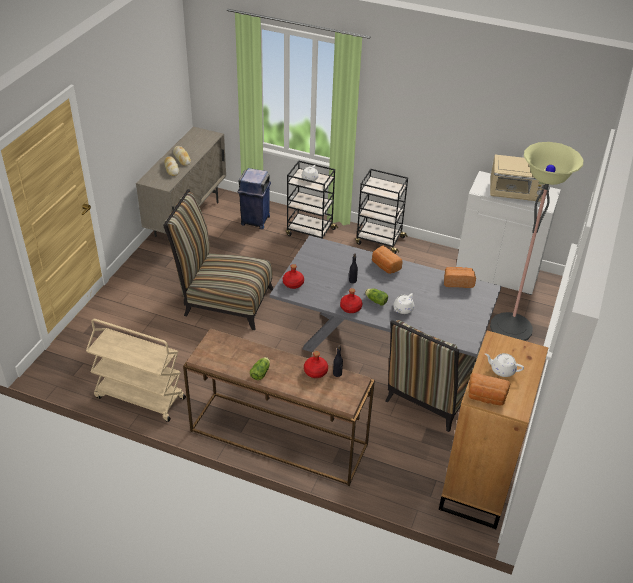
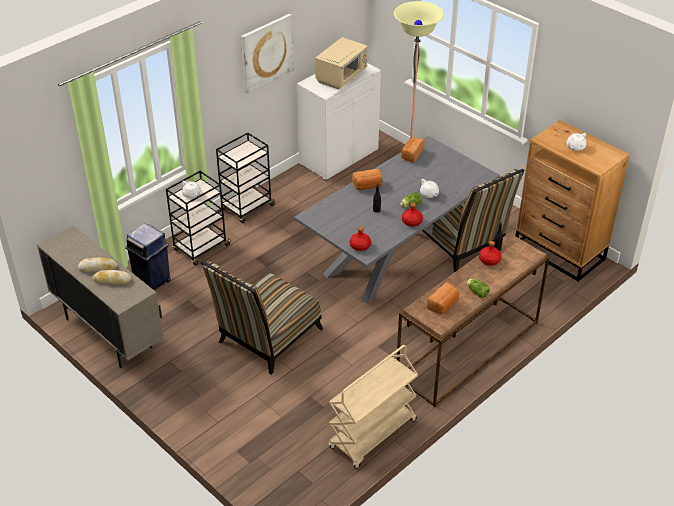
camera: 65 degrees left, 0 degrees up
(450, 117) = (266, 52): none -> picture
(486, 397) = (600, 163): bread -> bread (443, 305)

